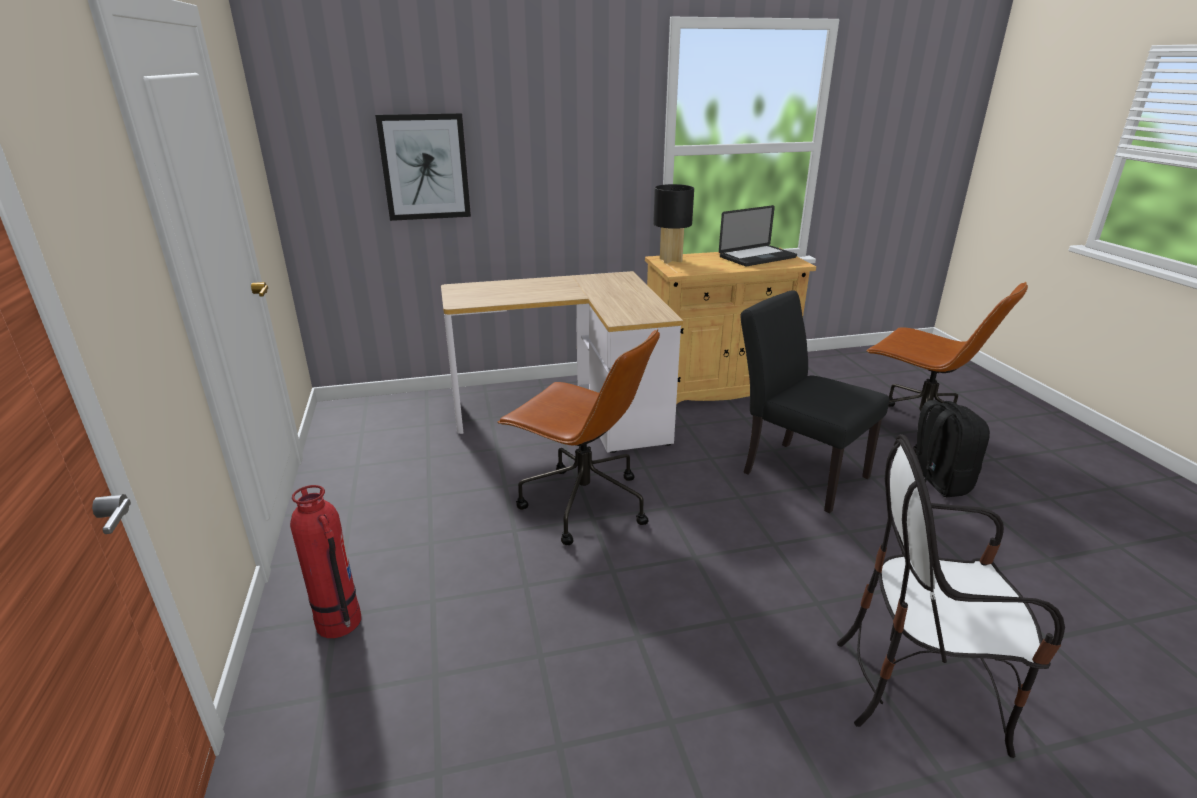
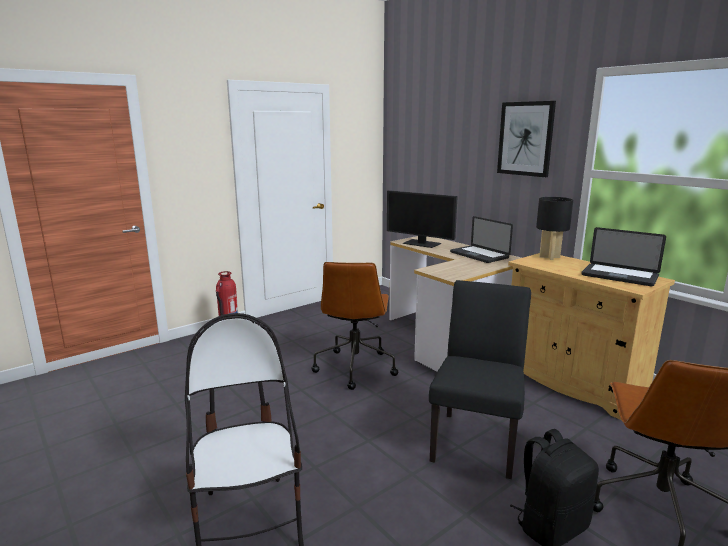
camera: 65 degrees right, 10 degrees down
(425, 167) = (439, 166): picture -> picture (525, 139)
(489, 296) = (422, 243): none -> monitor
(586, 284) = (479, 255): none -> laptop

